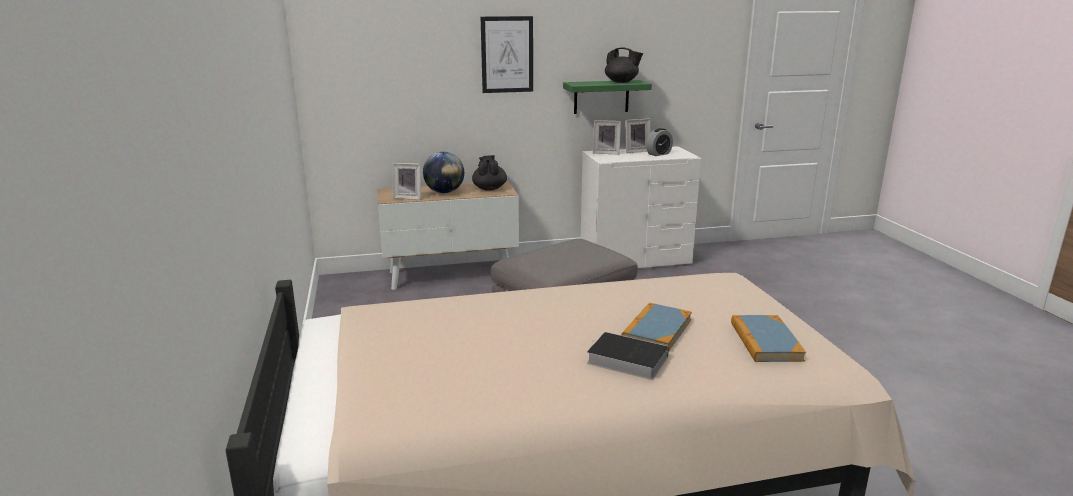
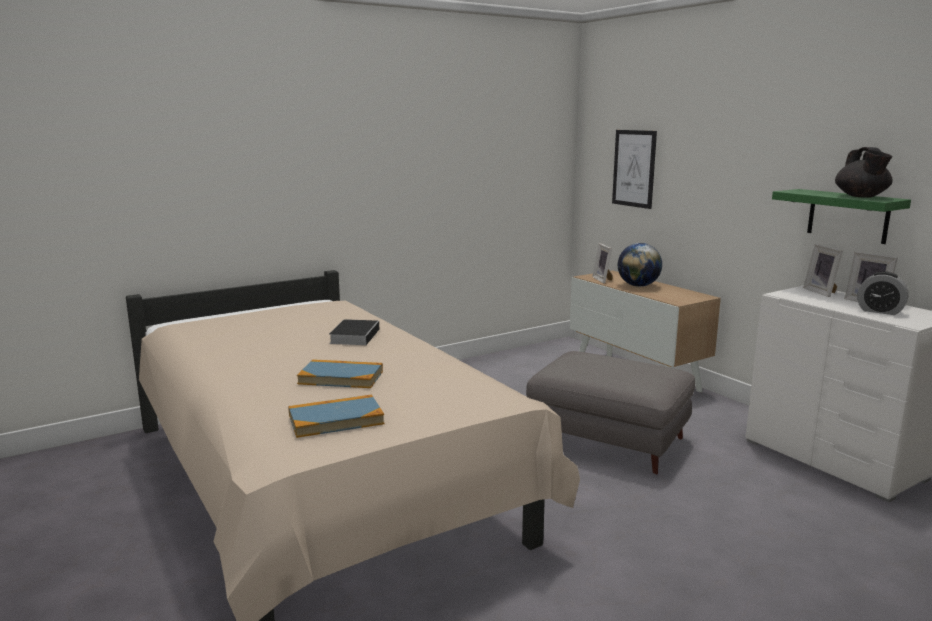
camera: 70 degrees right, 5 degrees down
(489, 188) = (678, 295): black teapot -> none
(507, 54) = (739, 148): picture -> picture (634, 168)
(624, 360) = (278, 372): book -> book (355, 335)

